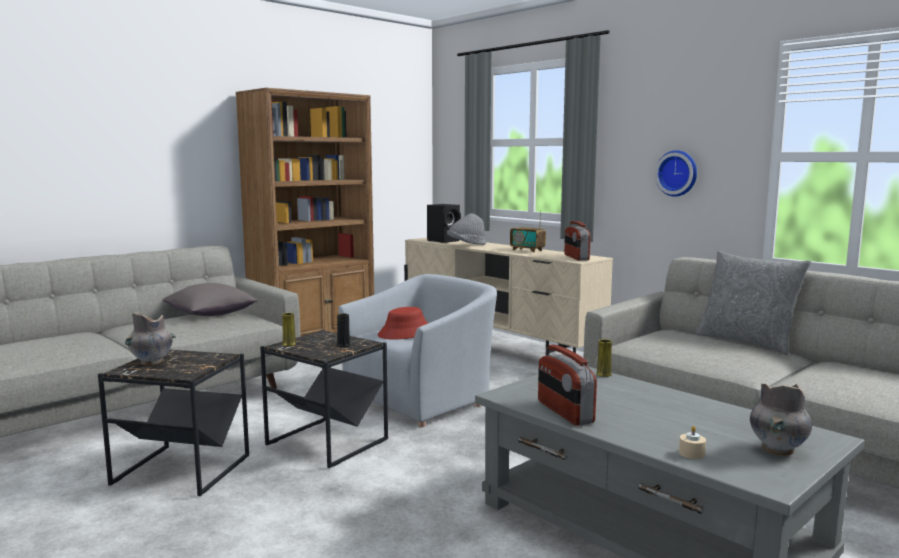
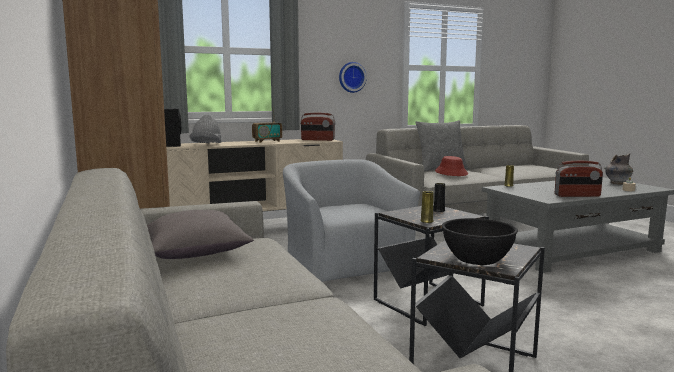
camera: 70 degrees left, 0 degrees up
(152, 362) = (477, 259): grey vase -> black bowl
(406, 333) = (343, 211): red hat -> red hat (451, 173)

